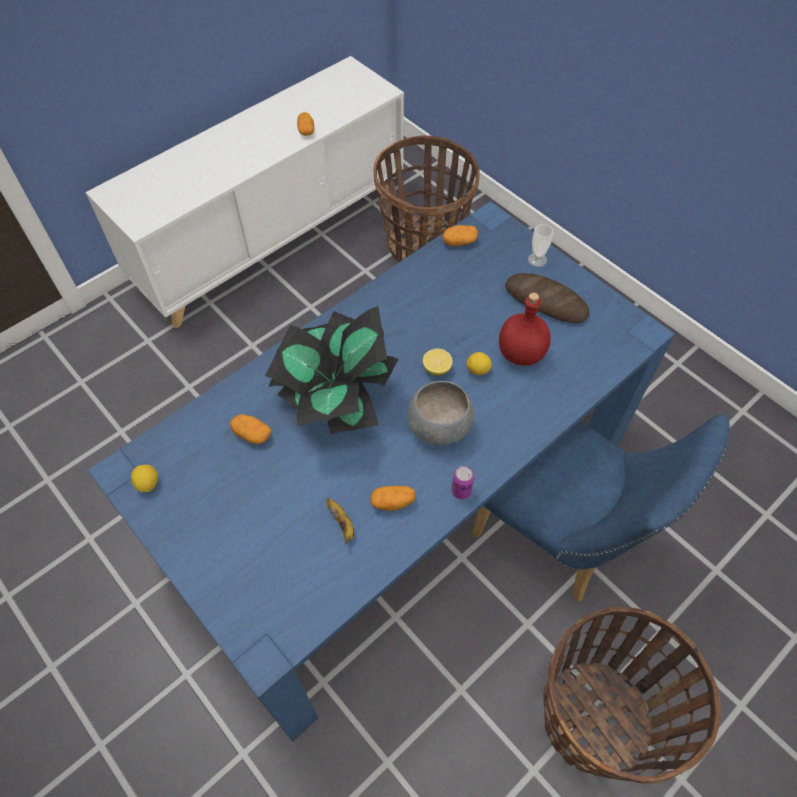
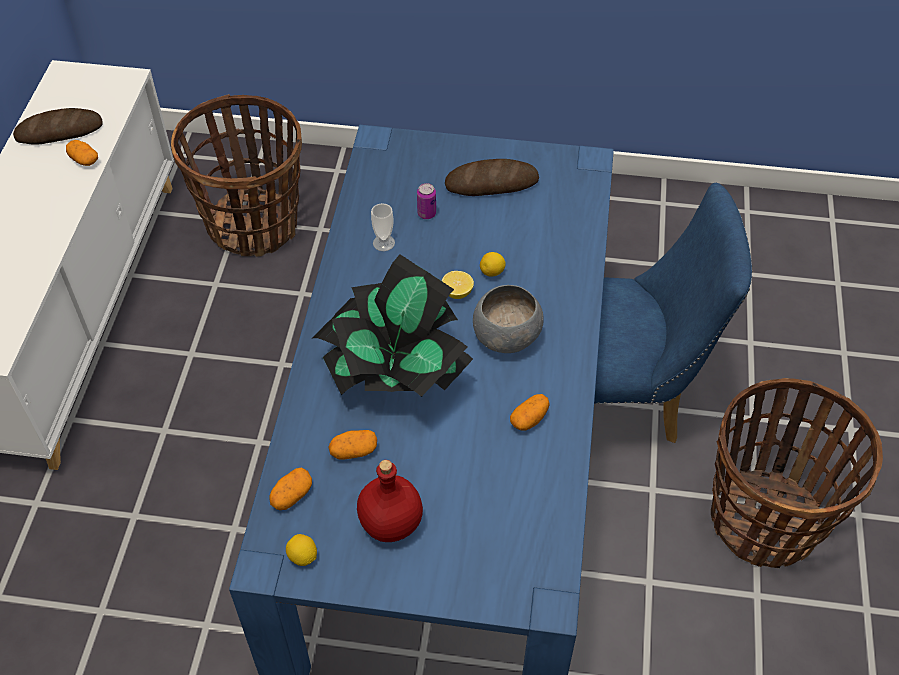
camera: 40 degrees left, 5 degrees down
(310, 104) = (59, 131): none -> bread
(342, 524) = (507, 464): banana -> none
(459, 242) = (368, 176): potato -> potato (291, 495)
(461, 491) = (573, 373): can -> can (426, 214)
(520, 353) = (512, 237): red bottle -> red bottle (389, 523)
(537, 259) = (450, 152): cup -> cup (383, 243)

